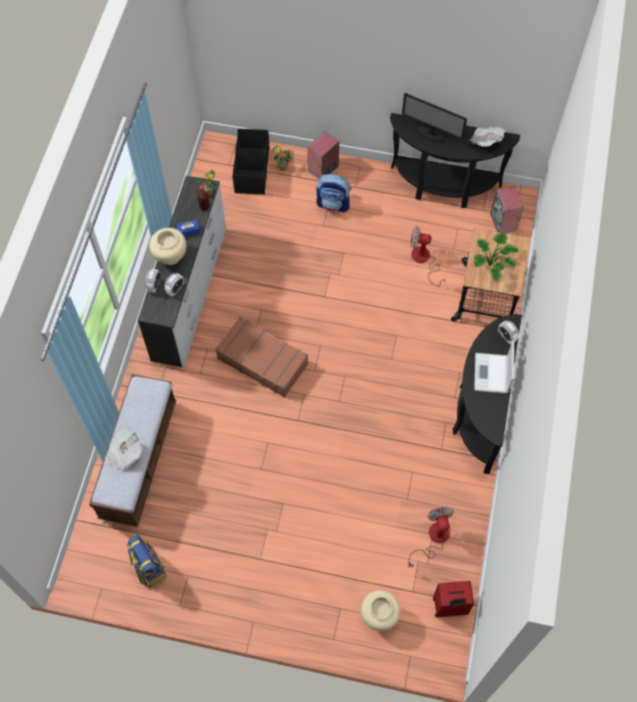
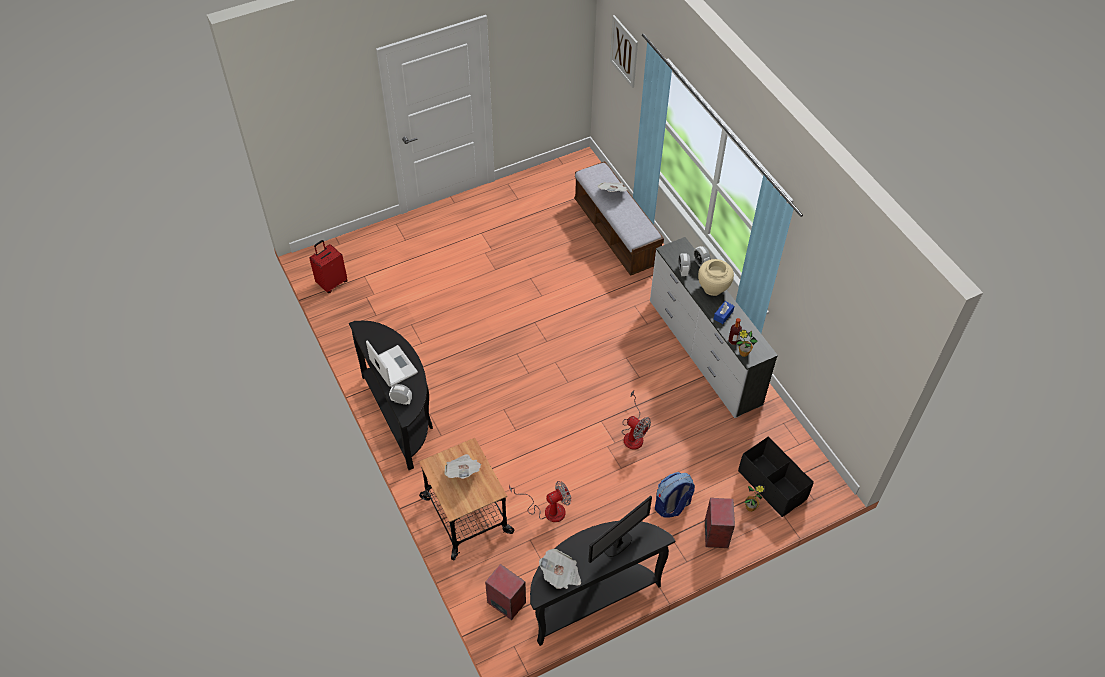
camera: 140 degrees right, 10 degrees down
(24, 449) = (624, 51): none -> picture
(148, 568) = (546, 188): backpack -> none
(262, 360) = (599, 343): brown suitcase -> none
(379, 616) = (376, 251): beige vase -> none
(431, 134) = (618, 544): monitor -> monitor turned 150 degrees clockwise
(433, 539) = (372, 313): fan -> fan (633, 434)
(492, 265) = (463, 471): potted plant -> newspaper

